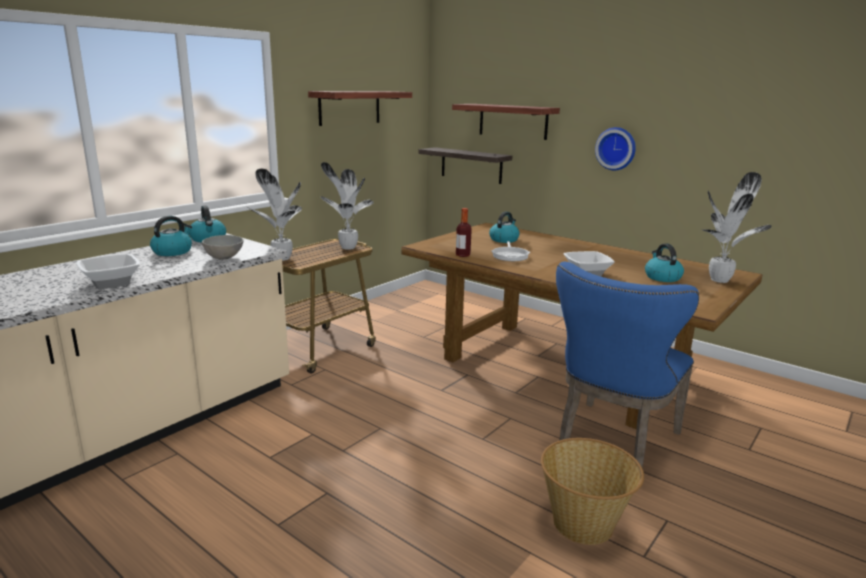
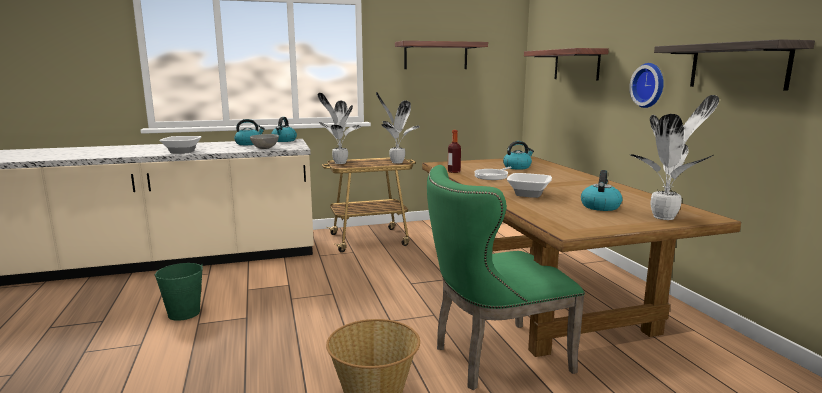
camera: 35 degrees right, 5 degrees down
(234, 519) = (184, 313): none -> green bucket
(471, 165) = (548, 108): shelf -> shelf (738, 66)
(613, 444) = (492, 358): blue chair -> green chair

